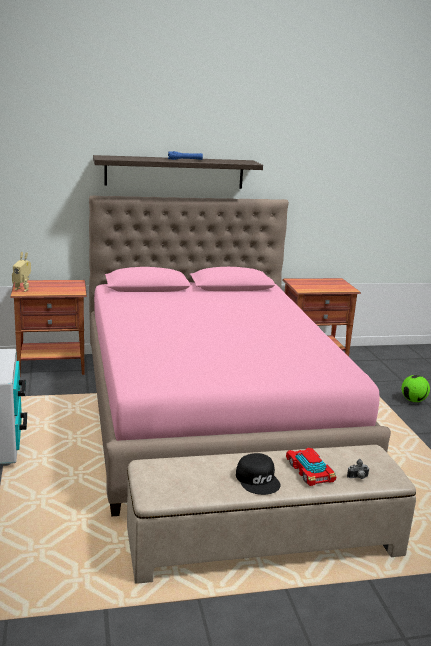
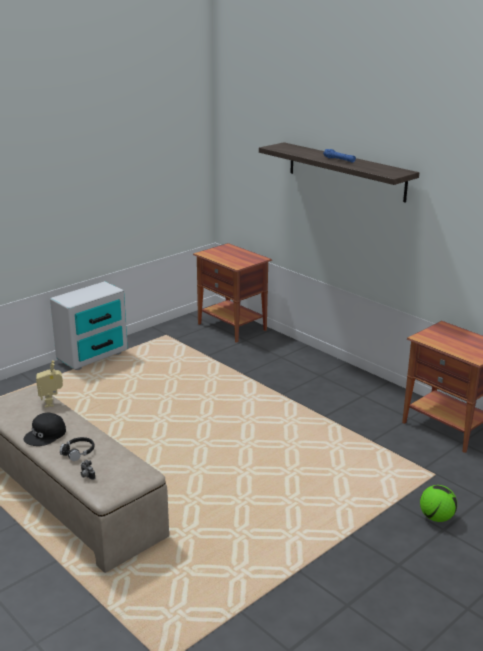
camera: 60 degrees right, 5 degrees up
(23, 289) = (212, 251): toy robot -> toy robot (52, 402)
(210, 413) = (242, 413): pink bed -> none
(310, 471) = (78, 452): toy car -> black headphones

